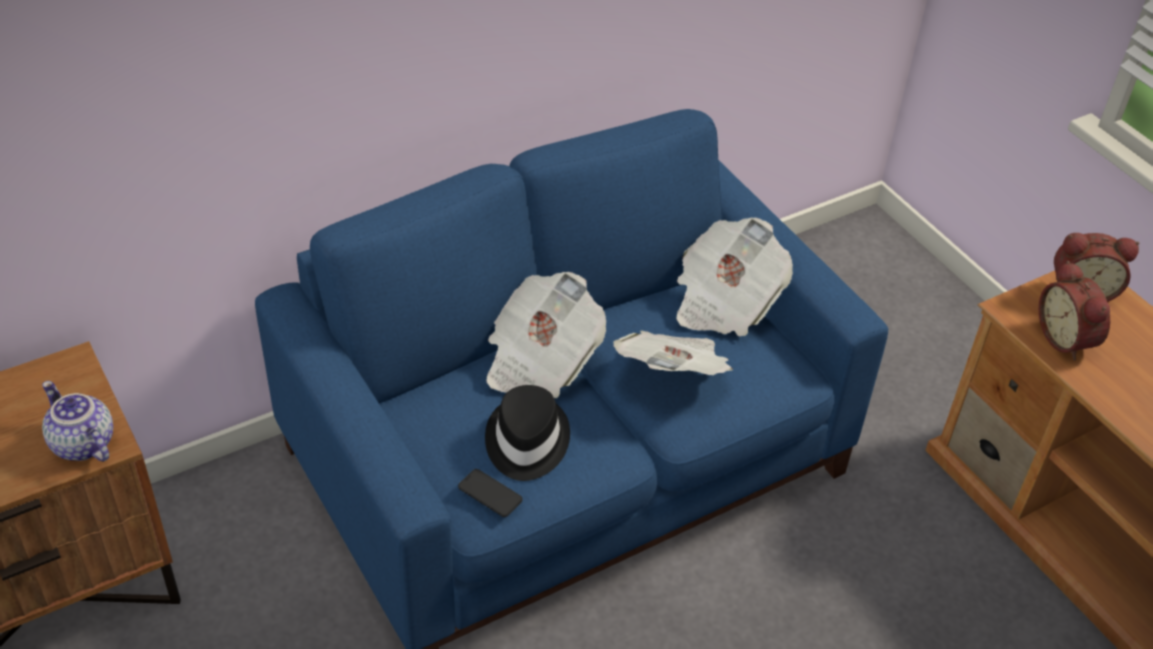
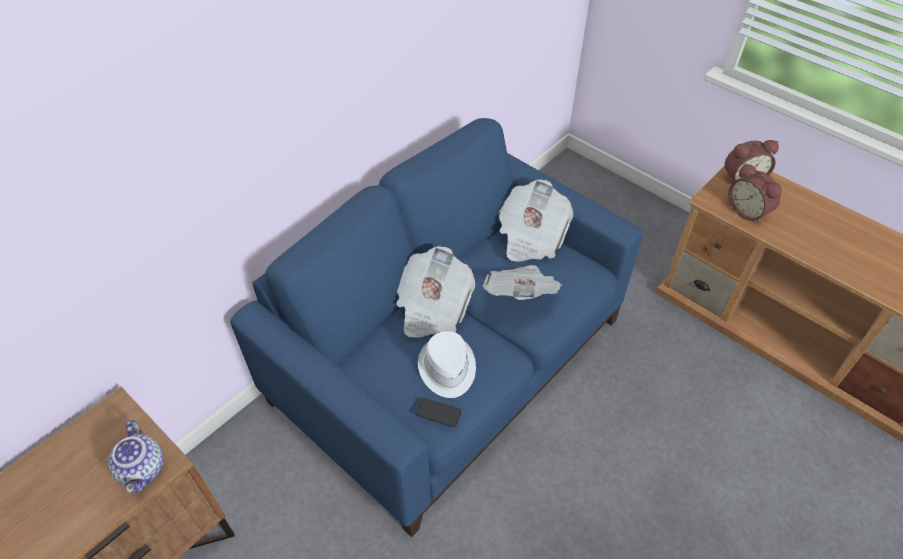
camera: 15 degrees left, 5 degrees up
(81, 444) = (144, 469): teapot -> teapot turned 135 degrees counterclockwise
(525, 441) = (447, 368): black hat -> white hat

